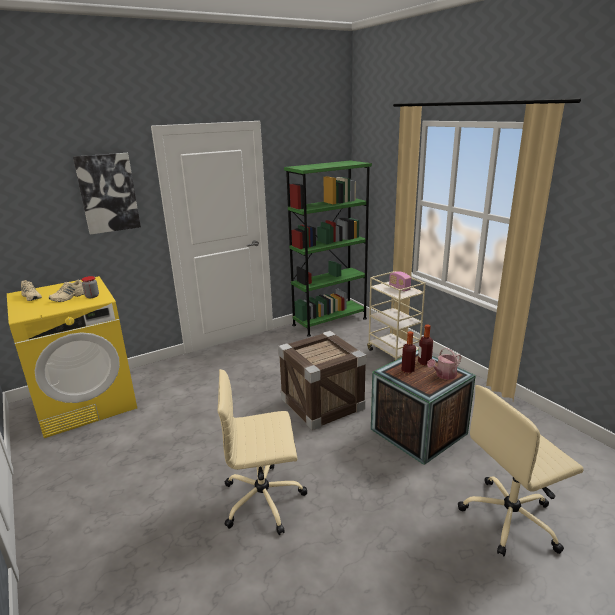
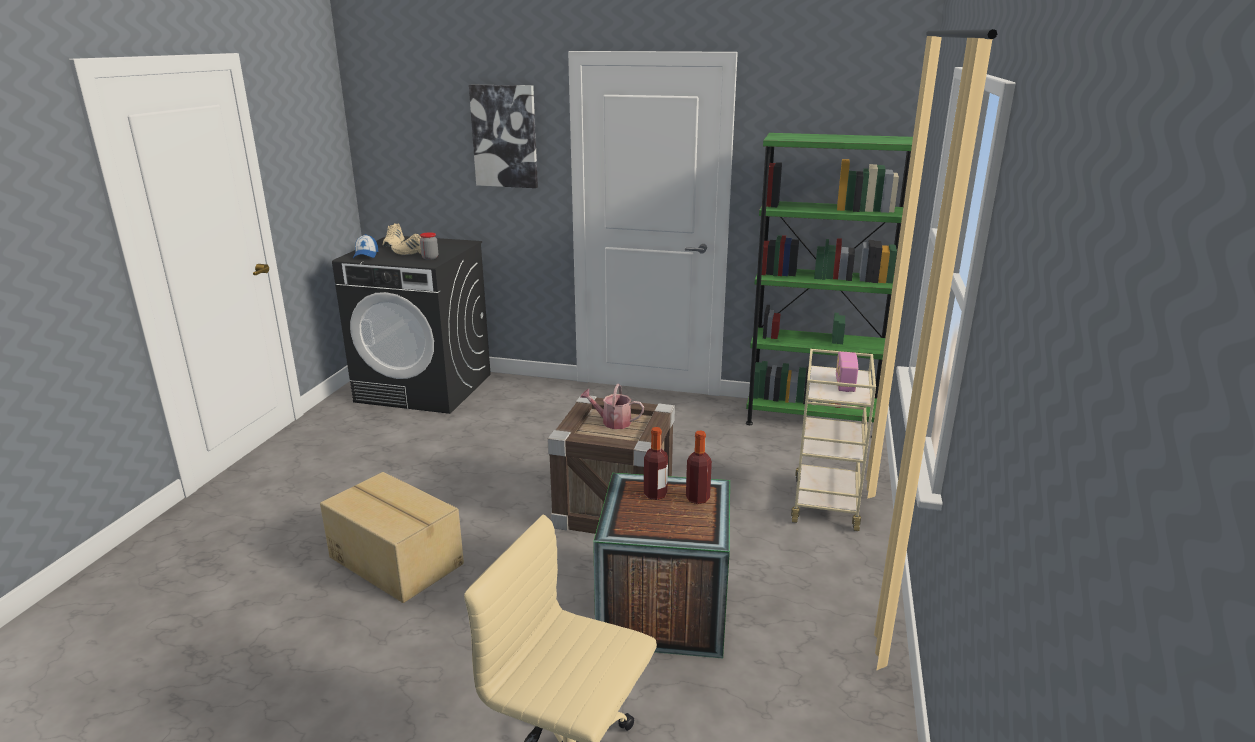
camera: 45 degrees right, 0 degrees up
(30, 310) = (366, 255): none -> cap
(87, 402) = (425, 388): yellow washing machine -> black washing machine
(264, 499) = (397, 559): beige office chair -> cardboard box
(444, 375) = (684, 526): watering can -> watering can (612, 422)

